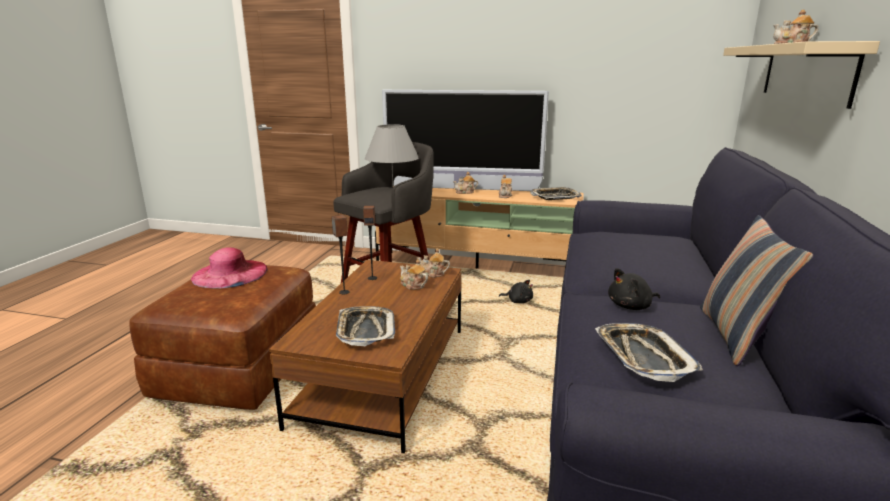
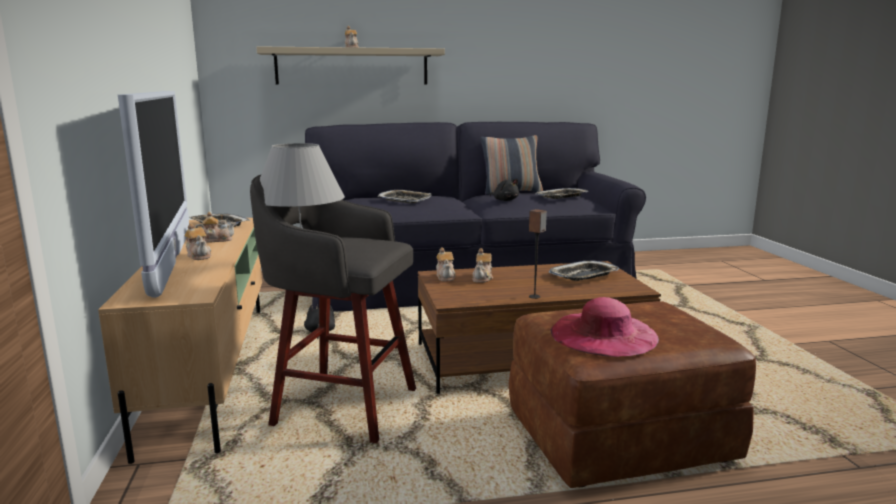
camera: 115 degrees left, 5 degrees down
(372, 278) = (486, 294): speaker -> none
(639, 251) = (405, 200): none -> tray

